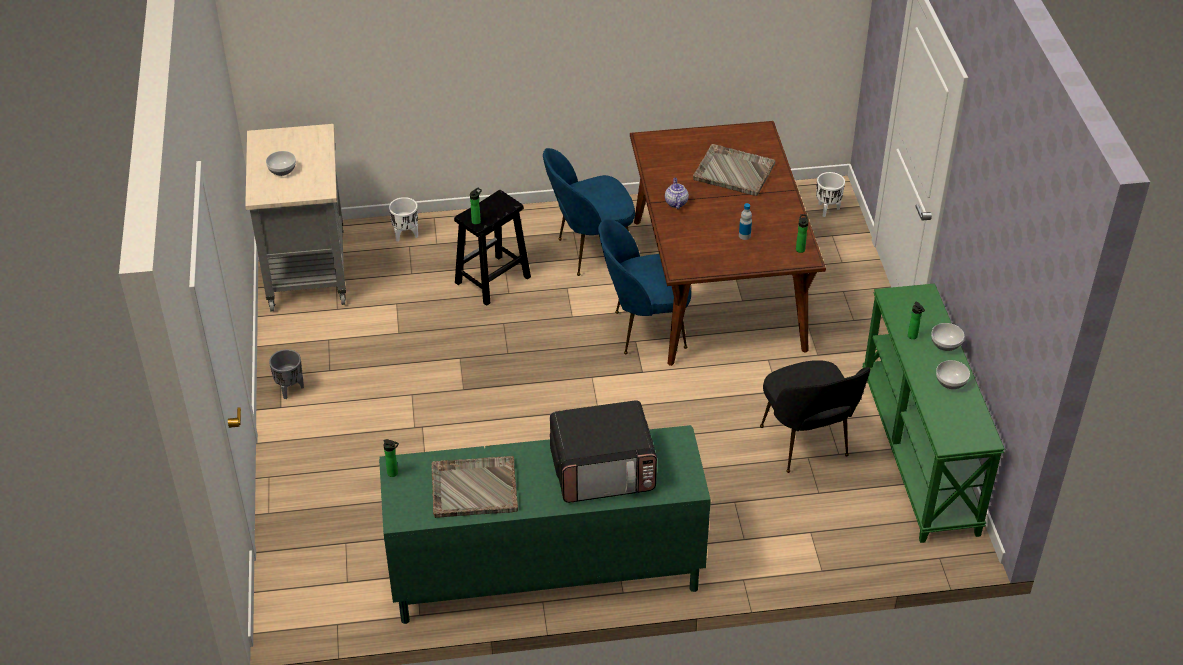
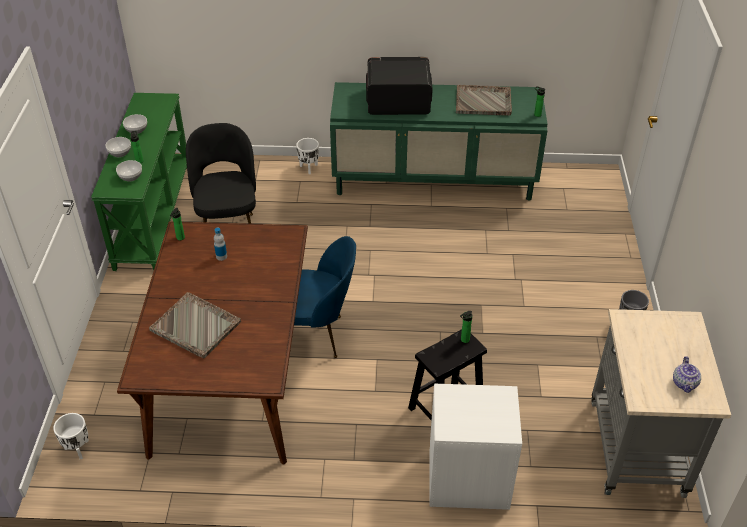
camera: 170 degrees left, 0 degrees up
(282, 170) = (673, 350): bowl -> bowl (130, 177)
(406, 235) = (534, 482): white planter -> white planter (309, 168)
(466, 230) = (468, 478): none -> white nightstand
(589, 252) = (344, 430): blue chair -> none
(675, 202) = (269, 298): teapot -> teapot (685, 384)

